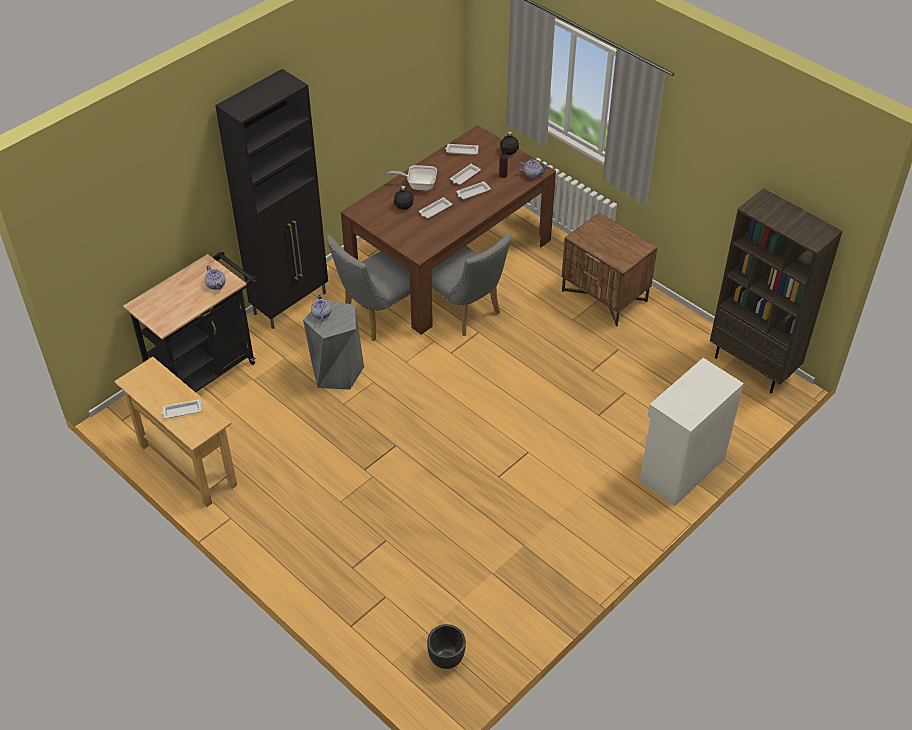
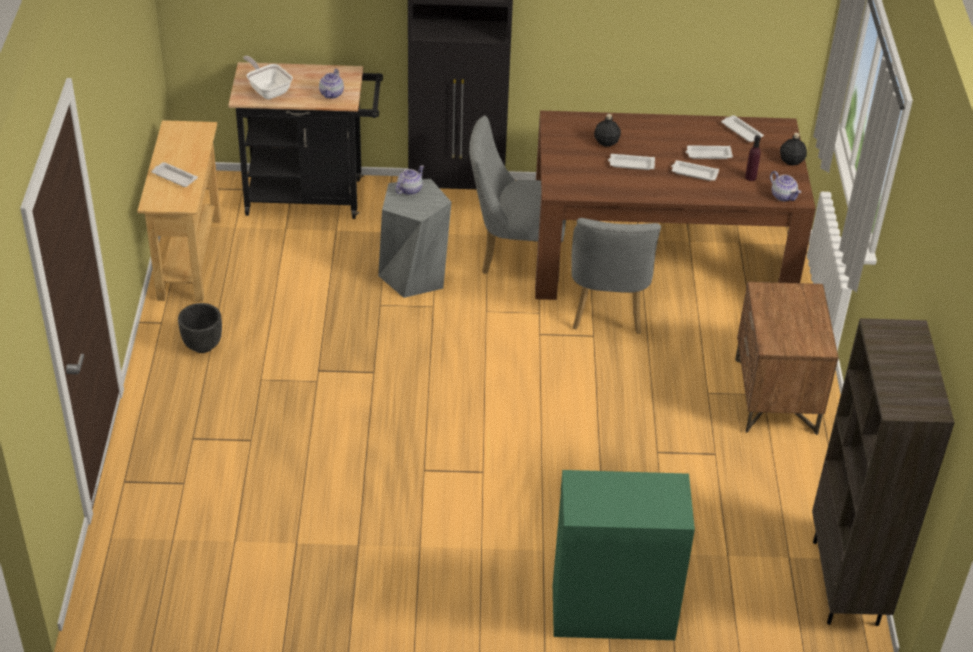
camera: 45 degrees right, 5 degrees down
(418, 185) = (649, 133): frying pan -> frying pan (268, 90)
(446, 658) = (155, 574): black planter -> black planter (202, 345)
(680, 469) = (611, 610): white cabinet -> green cabinet

